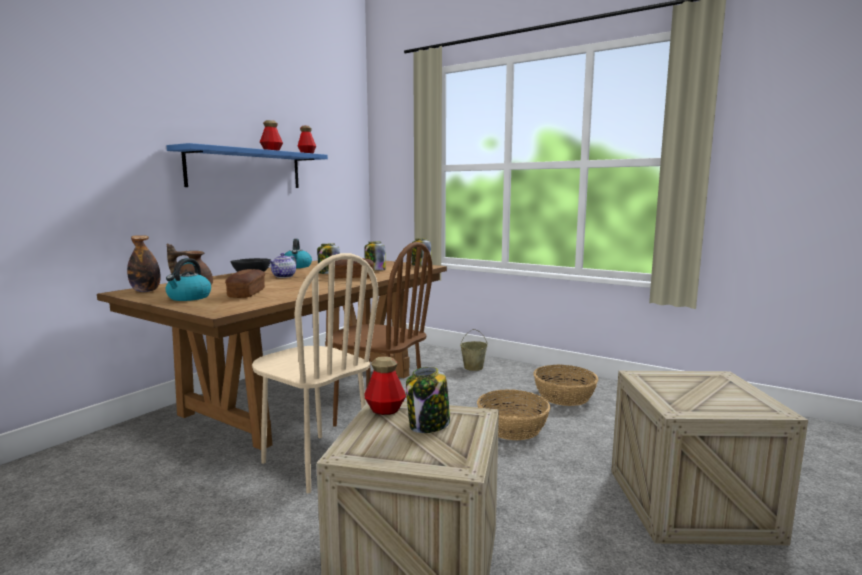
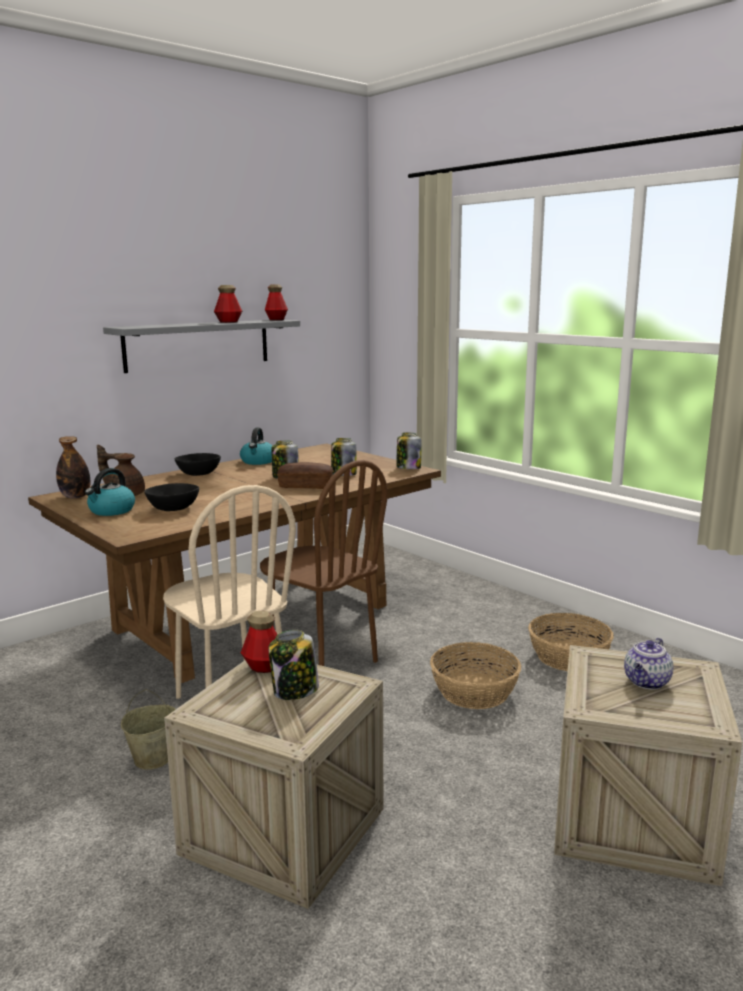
camera: 15 degrees right, 5 degrees up
(246, 169) = (198, 344): blue shelf -> grey shelf
(247, 293) = (173, 508): bread -> black bowl
(283, 276) = (231, 480): teapot -> teapot (647, 682)
(473, 367) = (474, 602): beige bucket -> beige bucket (154, 758)

